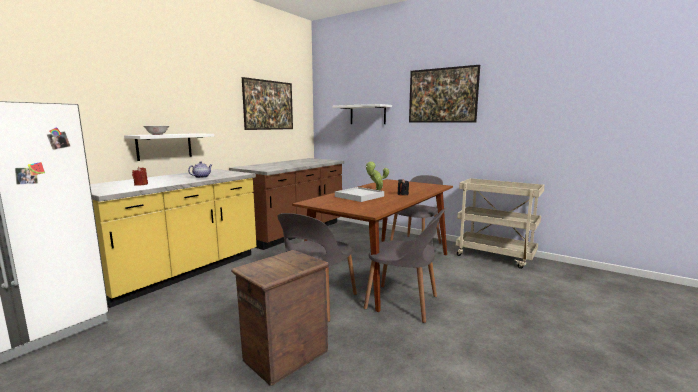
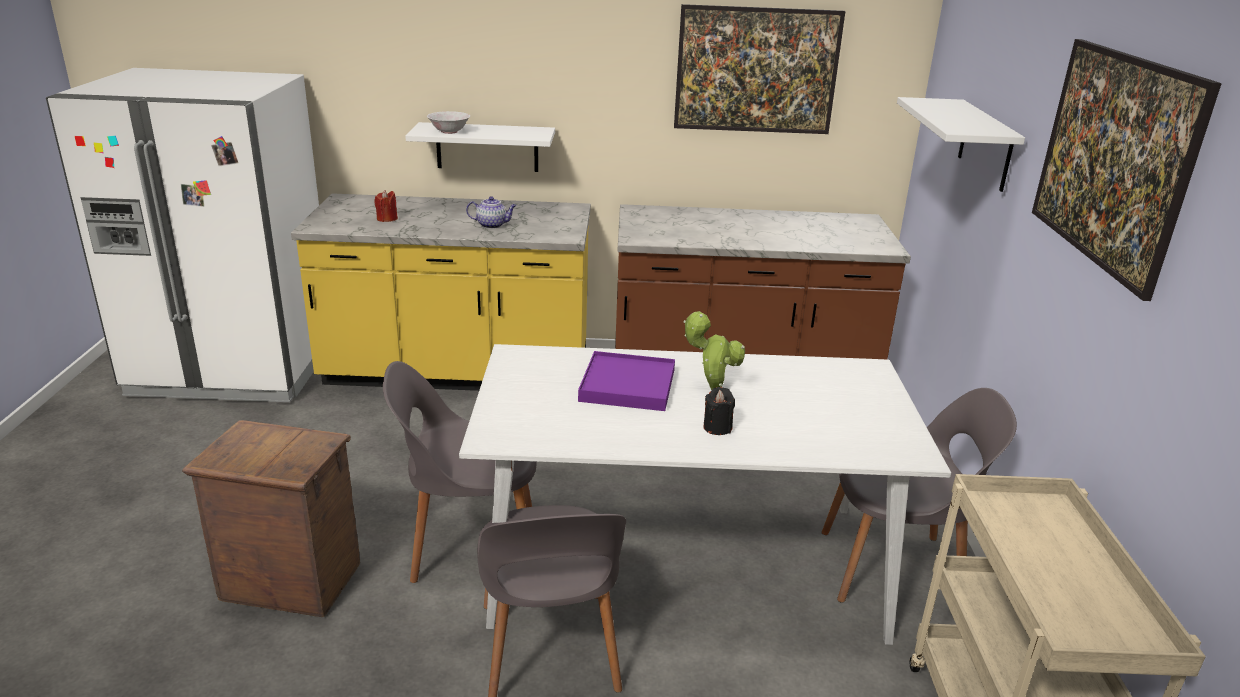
camera: 55 degrees right, 15 degrees up
(359, 196) = (627, 385): white tray -> purple tray
(381, 268) = (682, 564): brown dining table -> white dining table

